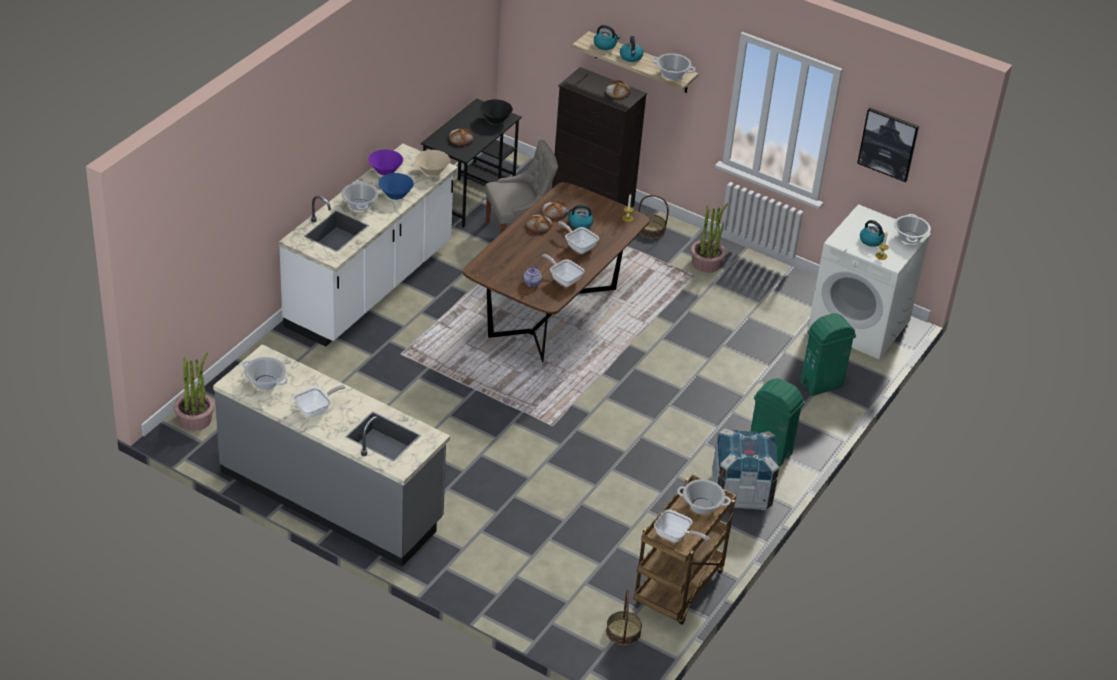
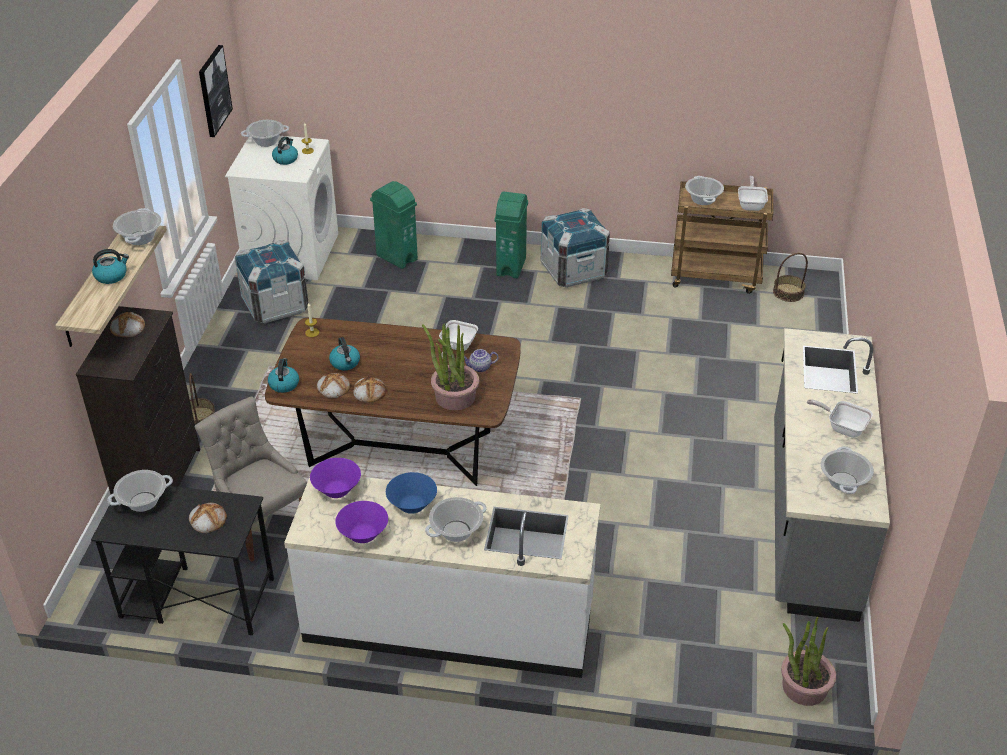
camera: 110 degrees left, 0 degrees up
(432, 171) = (337, 490): beige bowl -> purple bowl
(495, 120) = (143, 501): black bowl -> cooking pot
(578, 246) = (389, 353): frying pan -> none
(605, 45) = (89, 302): kettle -> kettle (284, 384)
(706, 263) = (241, 364): potted plant -> potted plant (454, 397)
(780, 297) = (275, 305): none -> crate

